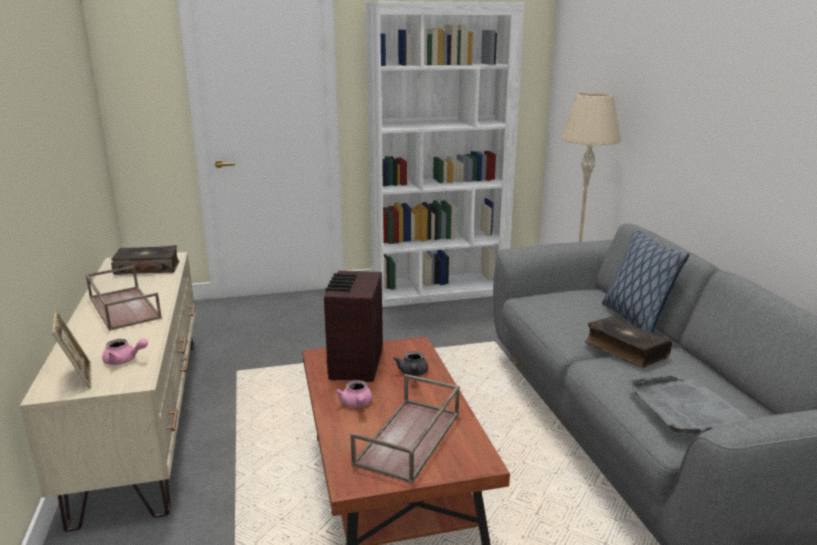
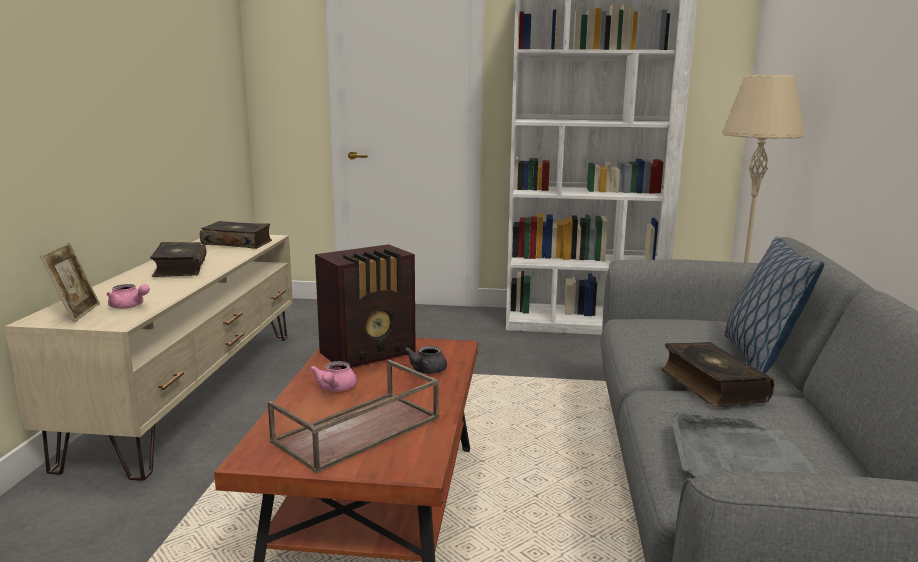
camera: 20 degrees right, 5 degrees down
(123, 307) = (179, 268): brown tray -> book
(354, 365) = (370, 354): radio -> radio turned 150 degrees counterclockwise

